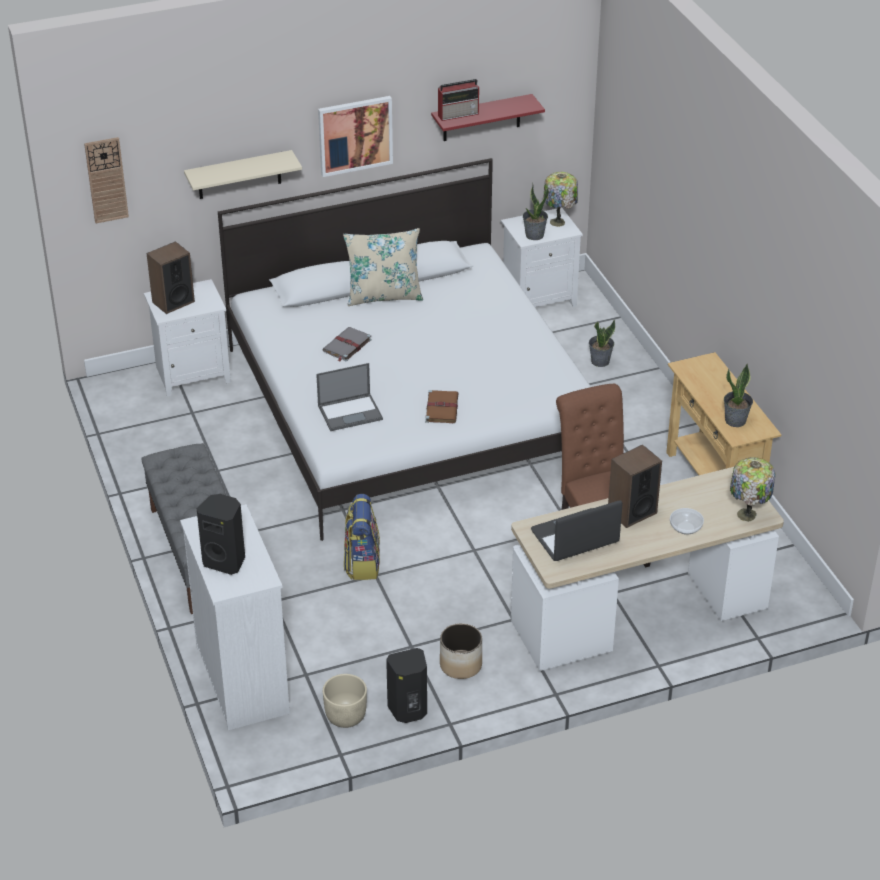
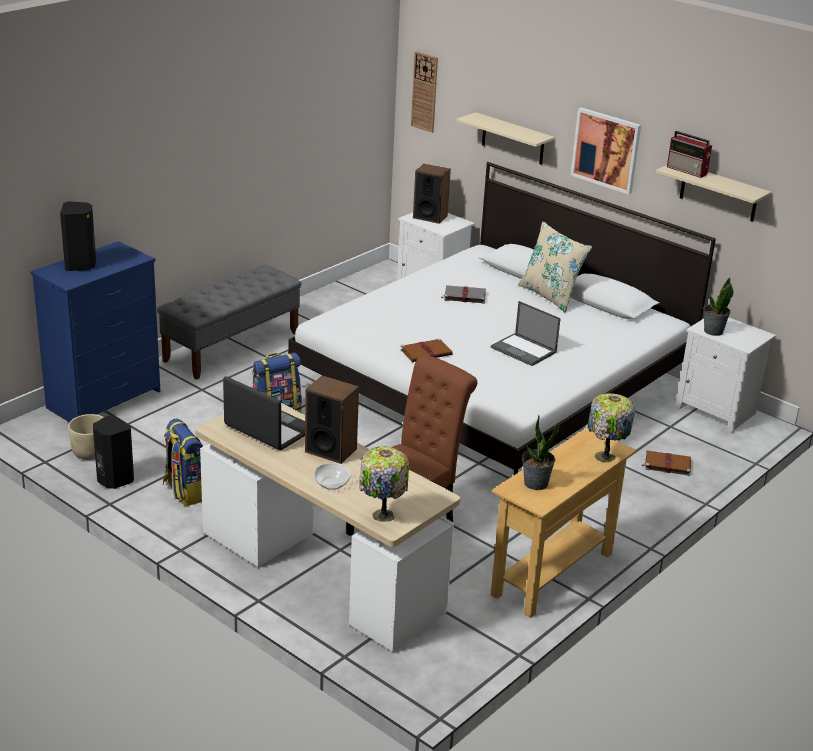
camera: 60 degrees right, 10 degrees down
(243, 679) = (105, 399): white dresser -> blue dresser
(351, 412) = (378, 315): laptop -> laptop (524, 350)
(460, 665) = (185, 491): planter -> backpack
(481, 118) = (718, 192): red shelf -> beige shelf
(558, 222) = (749, 338): table lamp -> table lamp (604, 458)
(600, 361) = (666, 464): potted plant -> brown book

